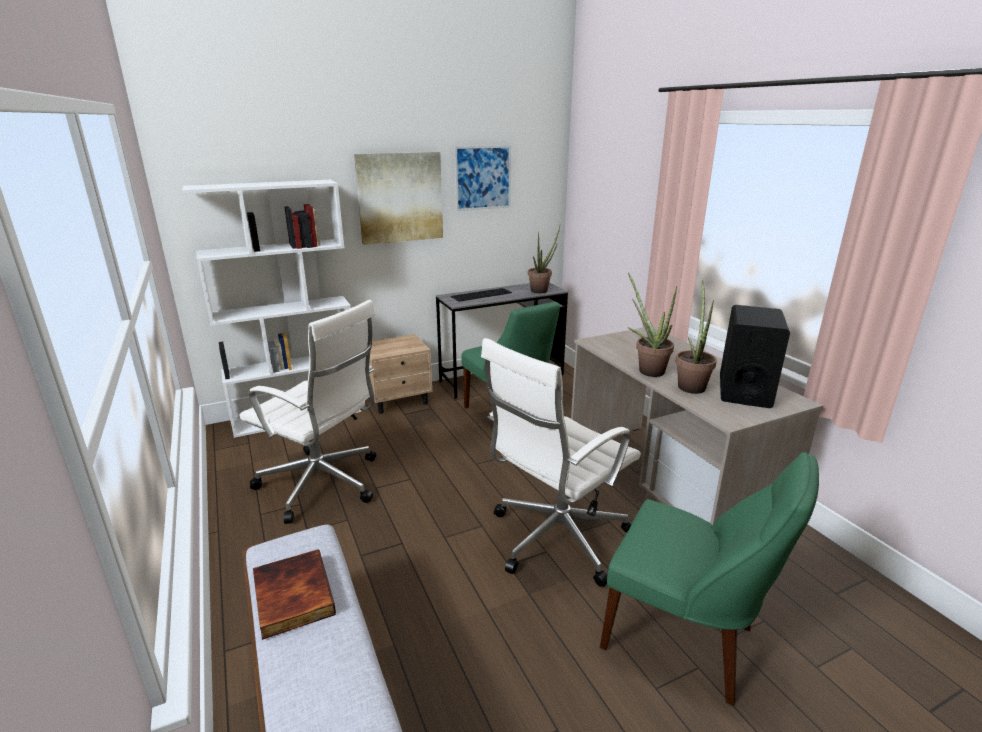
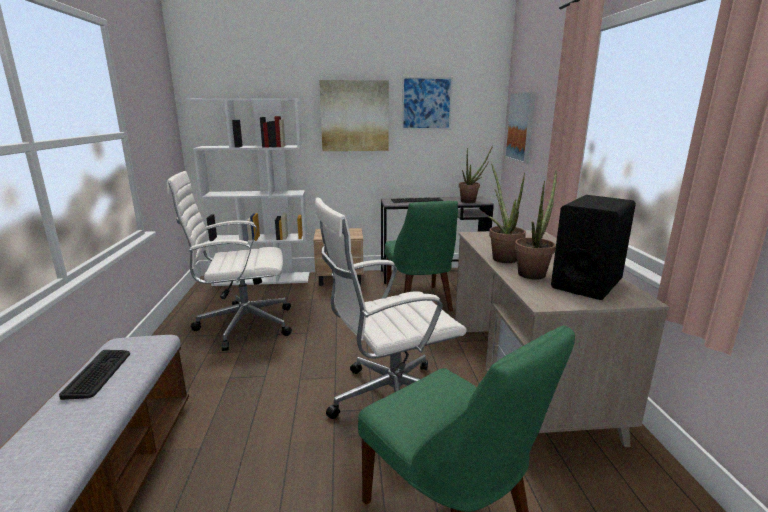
camera: 20 degrees right, 5 degrees down
(291, 596) = (98, 374): book -> keyboard
(323, 485) = (242, 325): white office chair -> white office chair turned 120 degrees clockwise
(595, 205) = (521, 127): none -> picture

